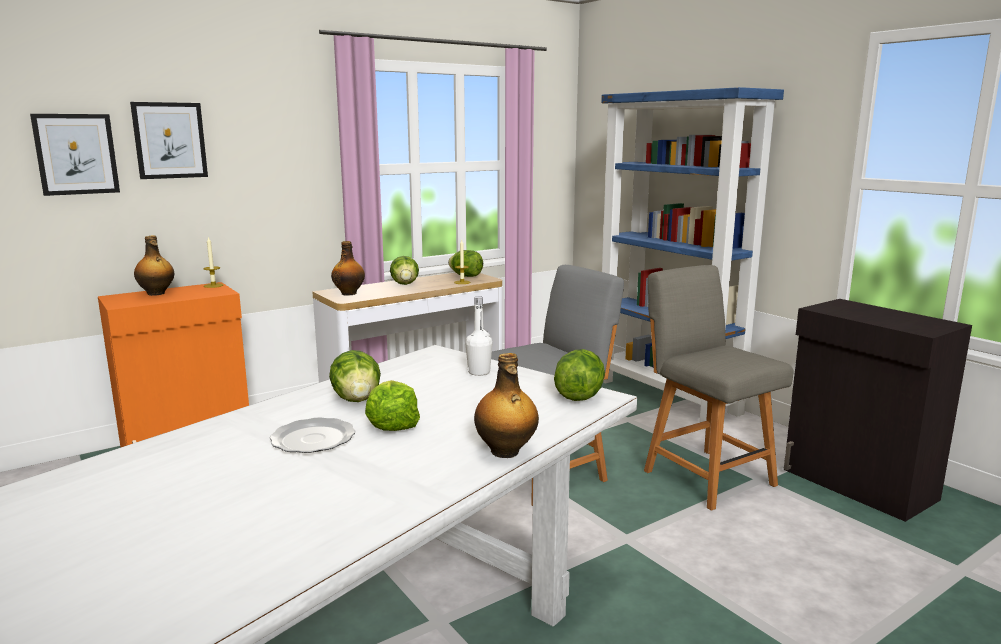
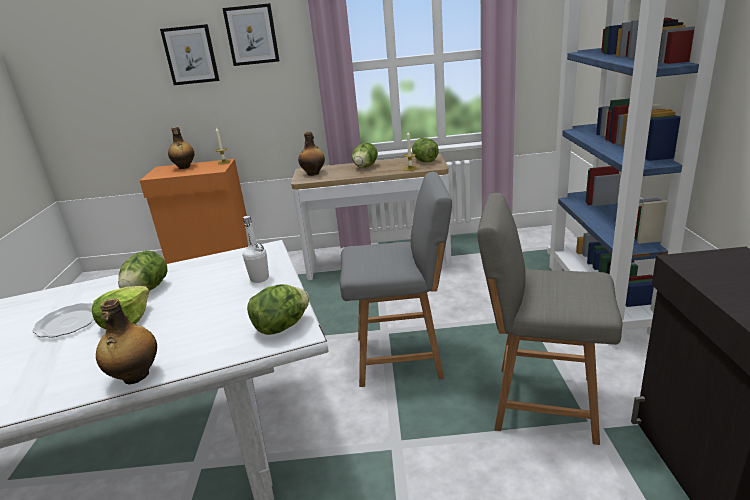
camera: 35 degrees right, 10 degrees up
(76, 154) = (133, 70): picture -> picture (251, 35)
(705, 476) = (540, 402): grey chair -> grey chair turned 75 degrees counterclockwise

